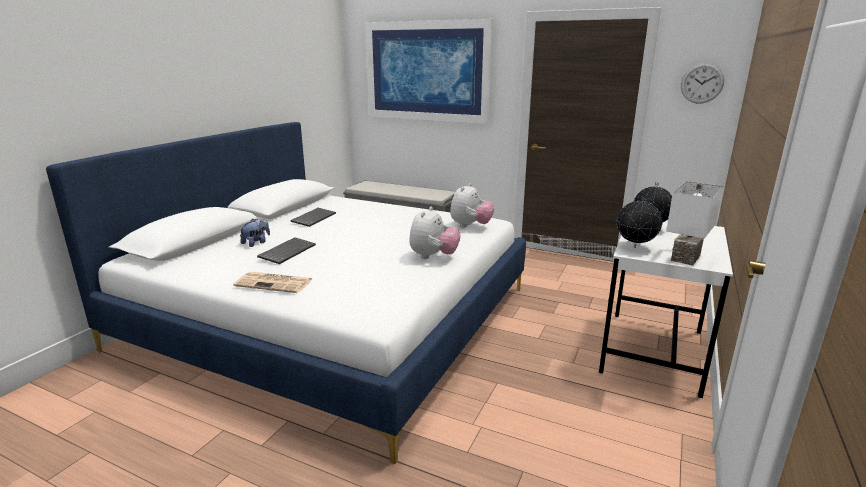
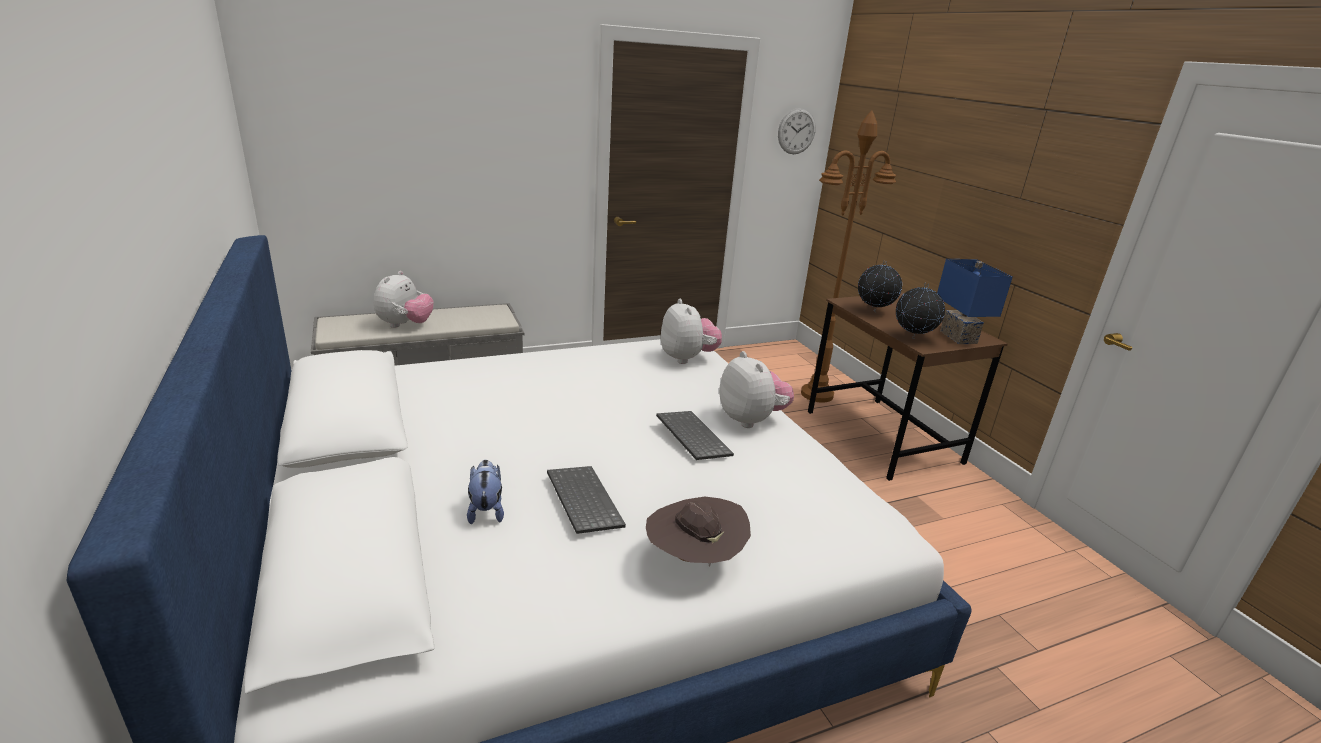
camera: 50 degrees left, 5 degrees up
(275, 283) = (693, 560): newspaper -> brown hat
(313, 218) = (464, 422): keyboard -> keyboard (691, 436)
(390, 189) = (405, 325): none -> plush toy
(427, 71) = (434, 111): picture -> none
(647, 310) = (816, 395): none -> brown floor lamp
(653, 352) = (883, 437): white desk -> brown desk
(687, 258) = (960, 337): white table lamp -> blue table lamp

